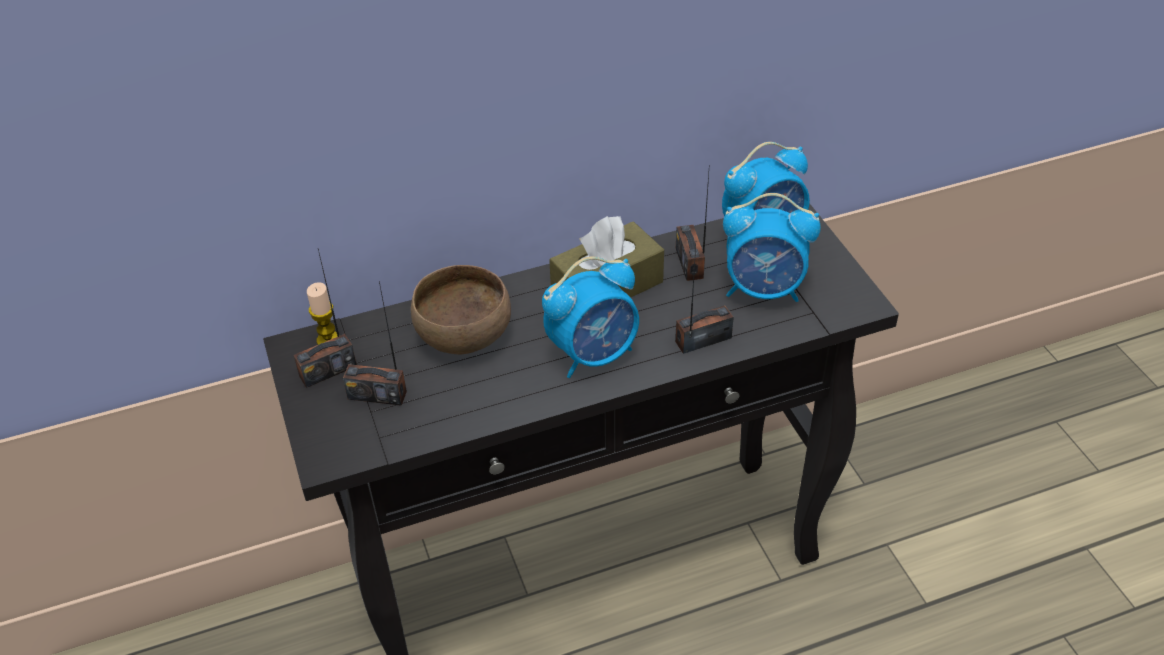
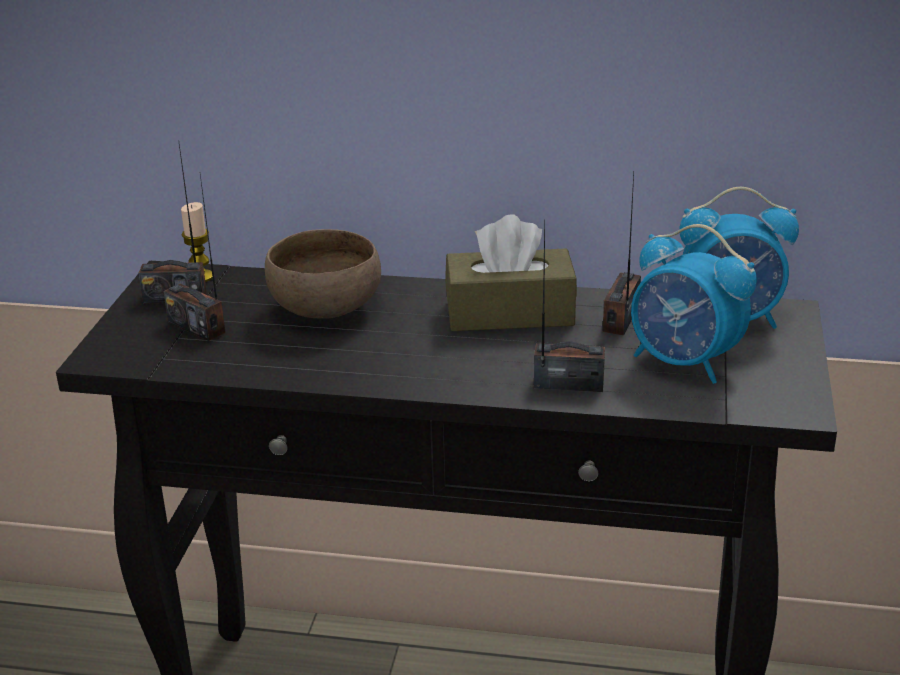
camera: 30 degrees right, 15 degrees down
(594, 354) = (437, 360): alarm clock -> none

